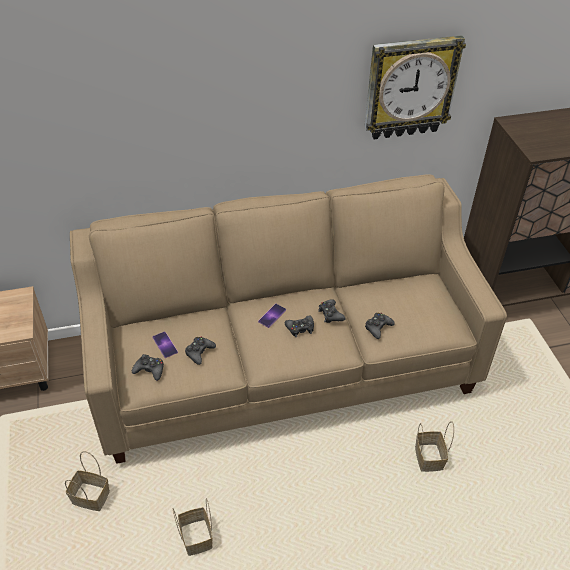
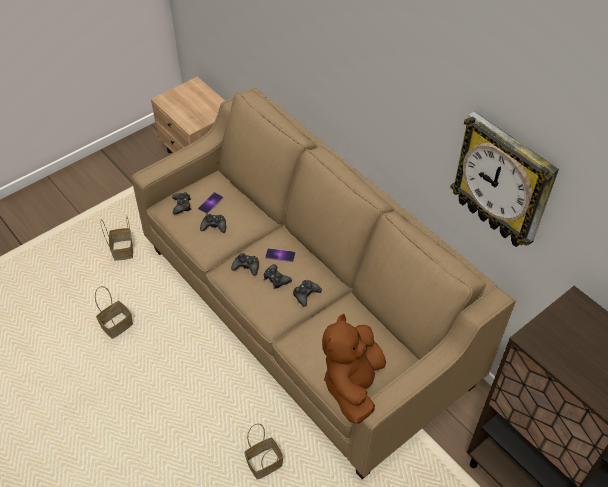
camera: 65 degrees right, 5 degrees up
(378, 327) = (310, 334): black game controller -> black game controller (246, 266)
(443, 320) = (353, 385): none -> brown plush toy

